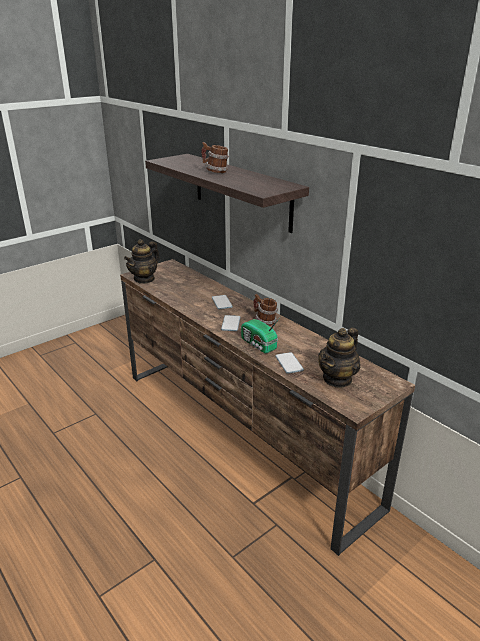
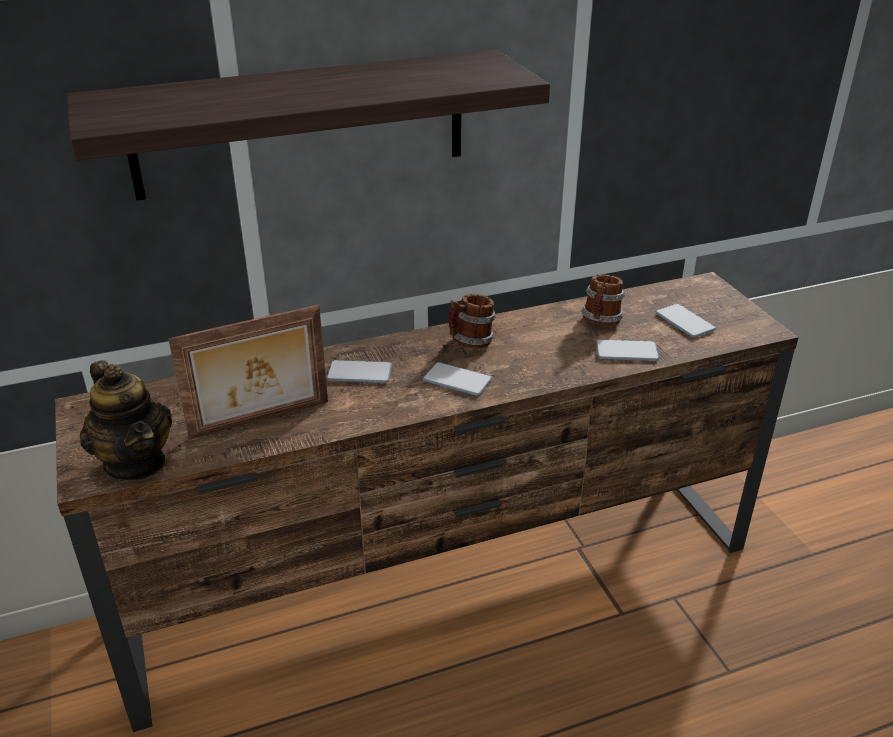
camera: 70 degrees left, 5 degrees up
(178, 292) = (260, 420): none -> picture frame
(215, 171) = (305, 90): mug -> mug (601, 322)
(258, 344) = (552, 367): radio -> none
(337, 379) = (684, 322): teapot -> phone

